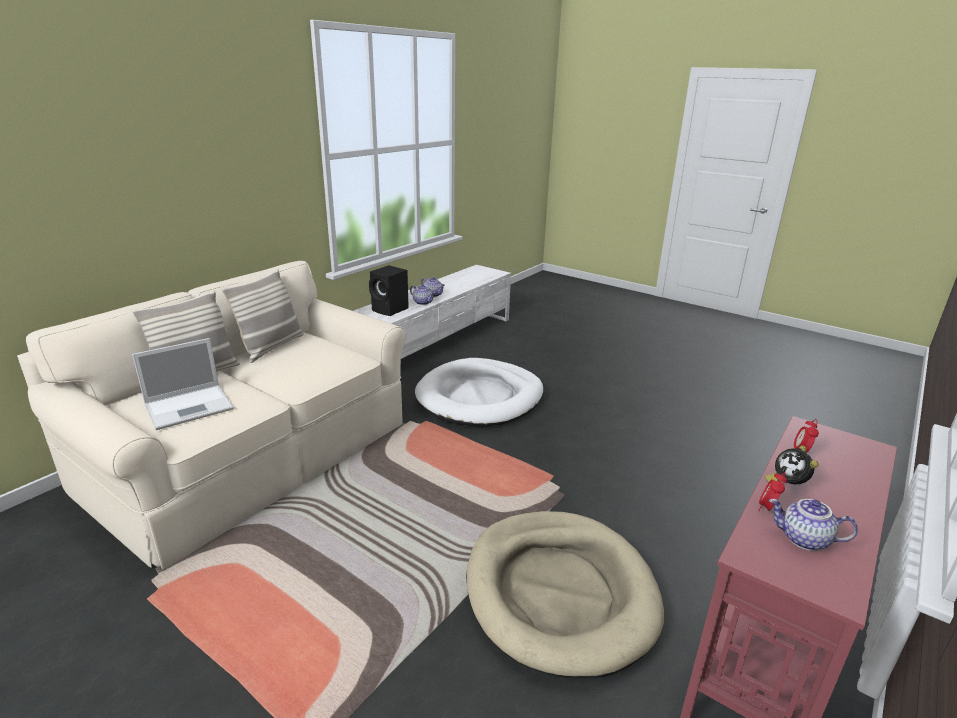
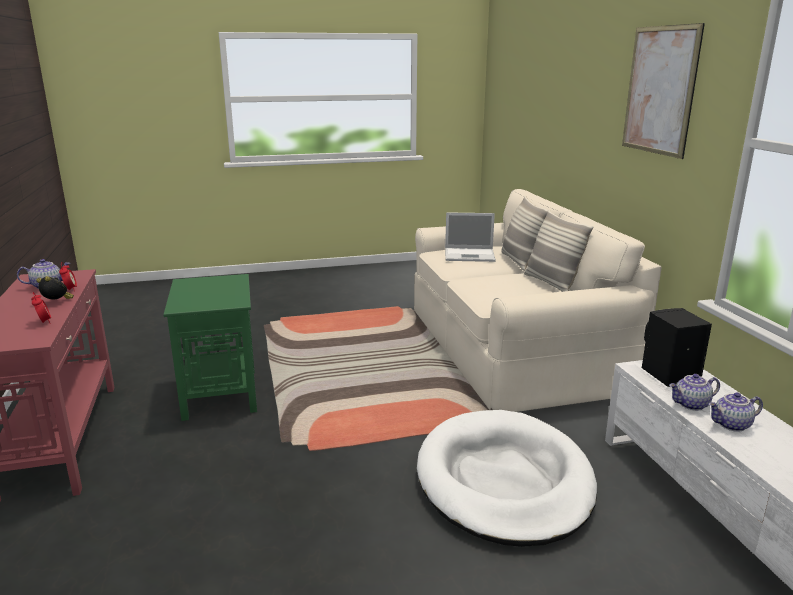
camera: 130 degrees right, 5 degrees down
(191, 406) = (470, 255): laptop -> laptop turned 90 degrees counterclockwise
(226, 132) = (659, 90): none -> picture
(559, 592) = (220, 394): beige dog bed -> green side table

